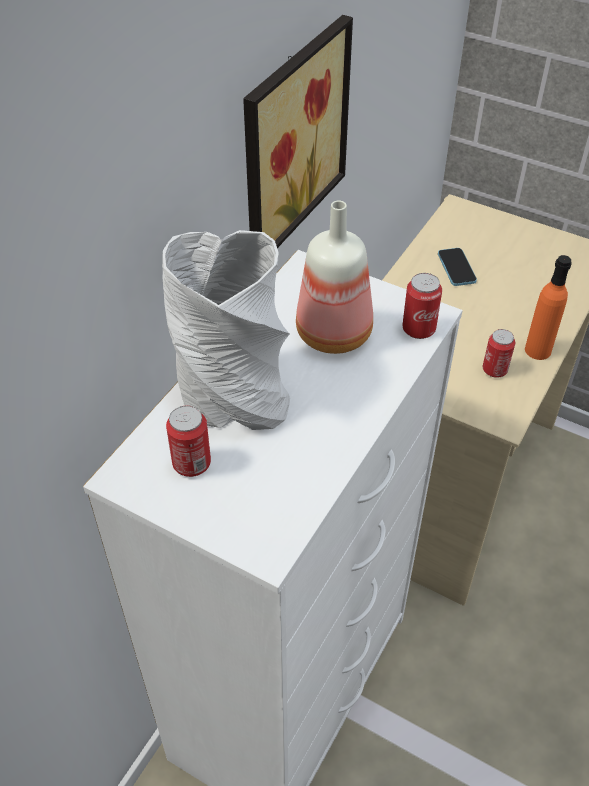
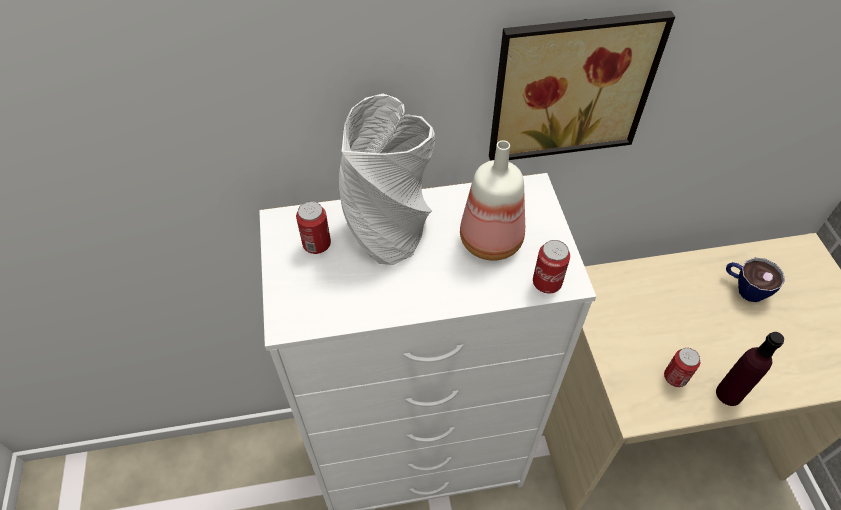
camera: 50 degrees right, 5 degrees up
(456, 268) = (744, 288): phone -> cup
(537, 350) = (728, 394): orange bottle -> purple bottle

